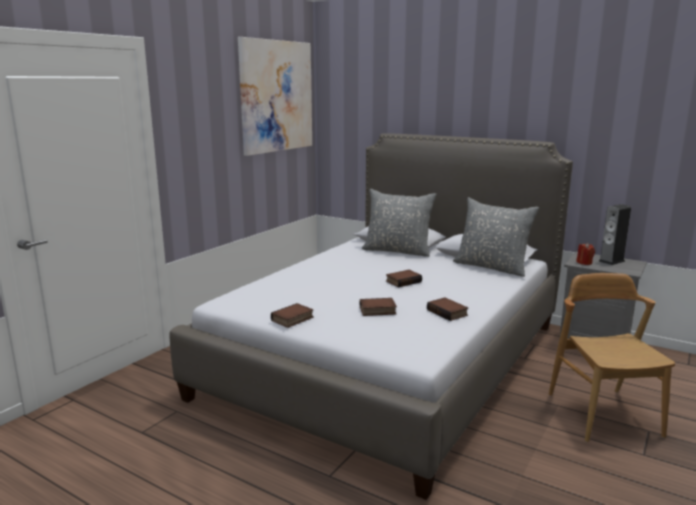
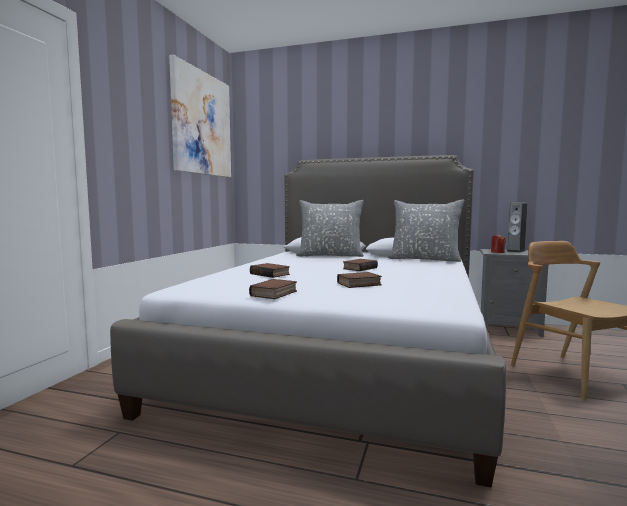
camera: 15 degrees left, 10 degrees down
(448, 312) = (430, 281): book -> book (271, 274)

